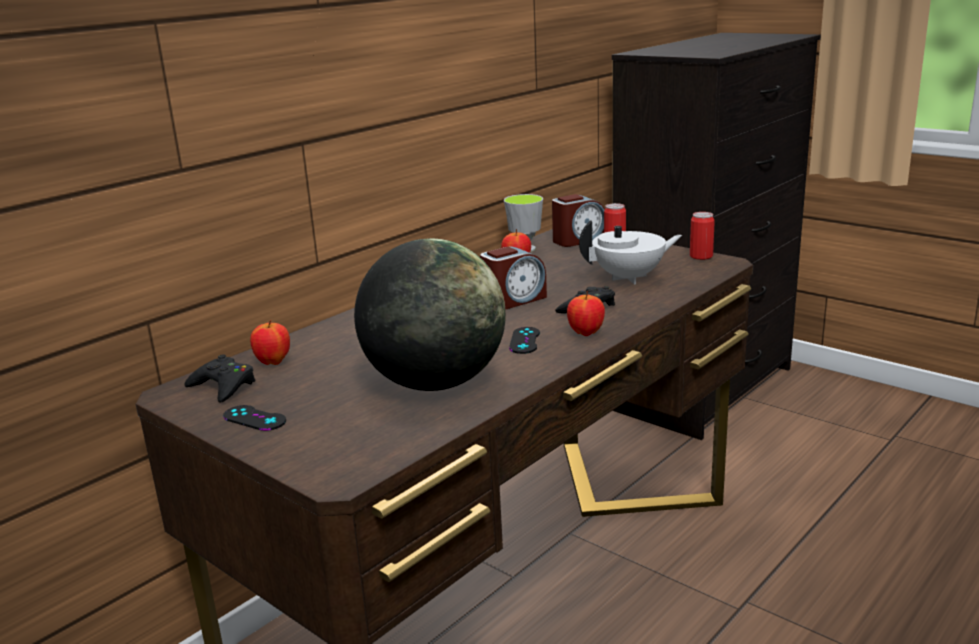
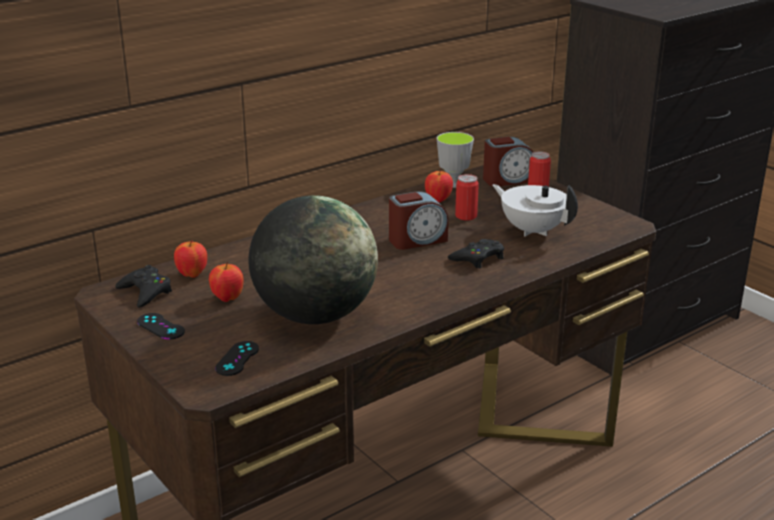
camera: 10 degrees right, 5 degrees up
(524, 340) = (407, 284): black game controller -> black game controller (237, 359)
(586, 333) = (463, 284): apple -> apple (227, 298)
(629, 278) = (532, 230): white teapot -> white teapot turned 135 degrees counterclockwise
(701, 256) = (612, 215): can -> can (466, 216)

